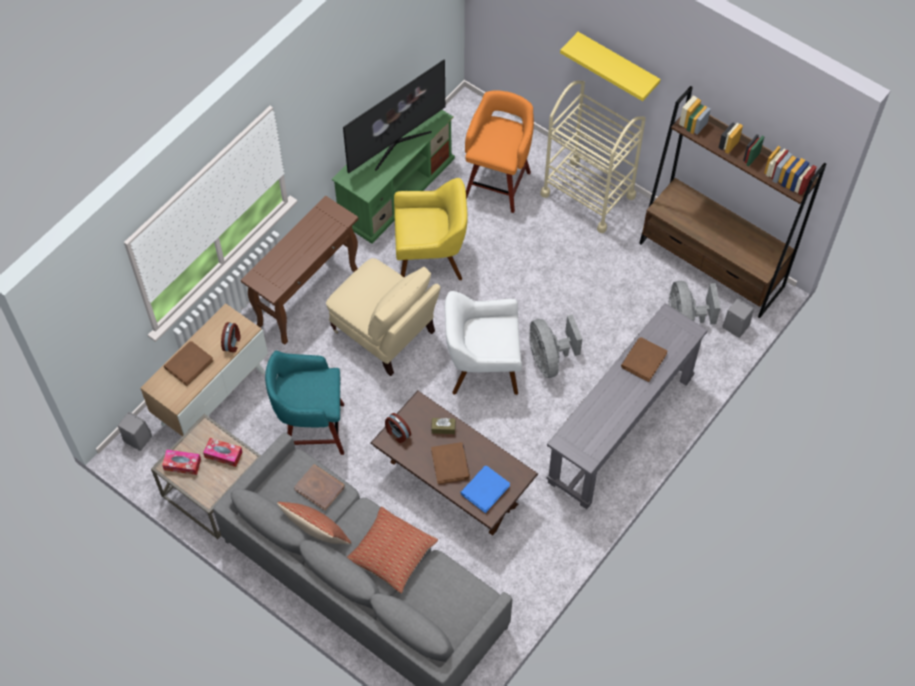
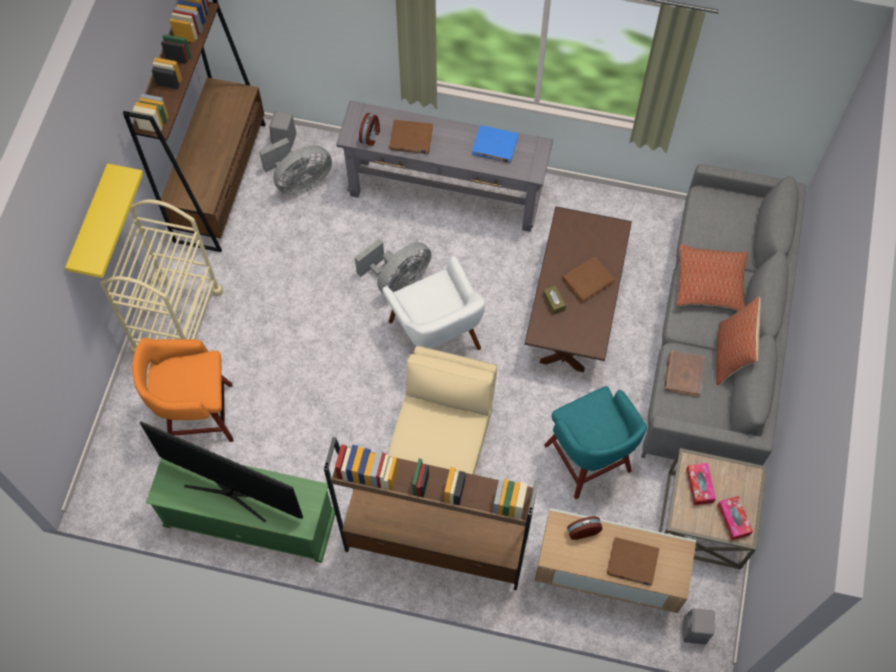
camera: 115 degrees left, 5 degrees up
(308, 296) = (436, 543): brown console table -> brown bookcase
(397, 433) = (582, 340): alarm clock -> alarm clock (370, 136)
(431, 257) = (327, 440): yellow armchair -> none
(485, 489) = (597, 241): blue book -> blue book (494, 146)

